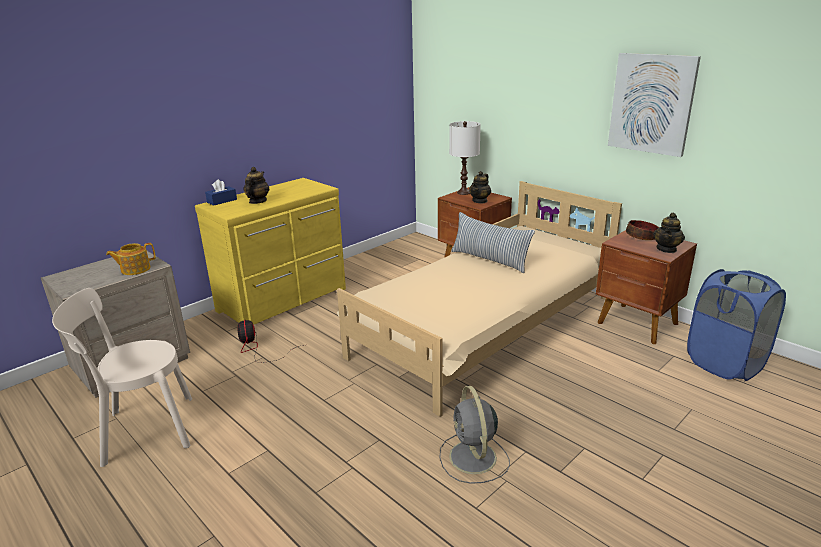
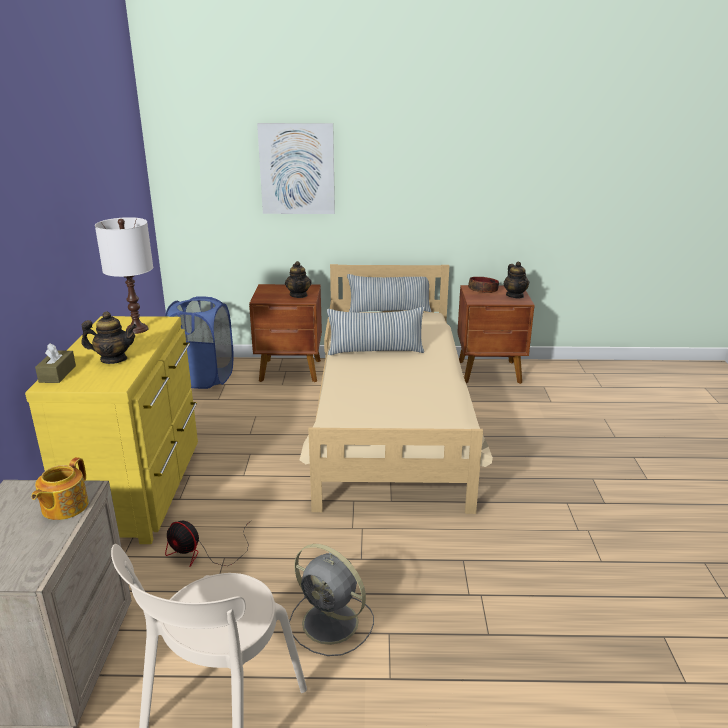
camera: 45 degrees left, 0 degrees up
(222, 201) = (57, 374): blue tissue box -> brown tissue box
(257, 201) = (113, 359): teapot -> teapot turned 120 degrees clockwise
(464, 192) = (266, 291): white table lamp -> white table lamp (137, 329)
(473, 458) = (546, 529): grey fan -> grey fan (332, 623)
(560, 235) = (389, 311): none -> pillow
(651, 104) = (466, 166): picture -> picture (297, 169)
(725, 363) = (576, 378): blue laundry basket -> blue laundry basket (204, 378)

